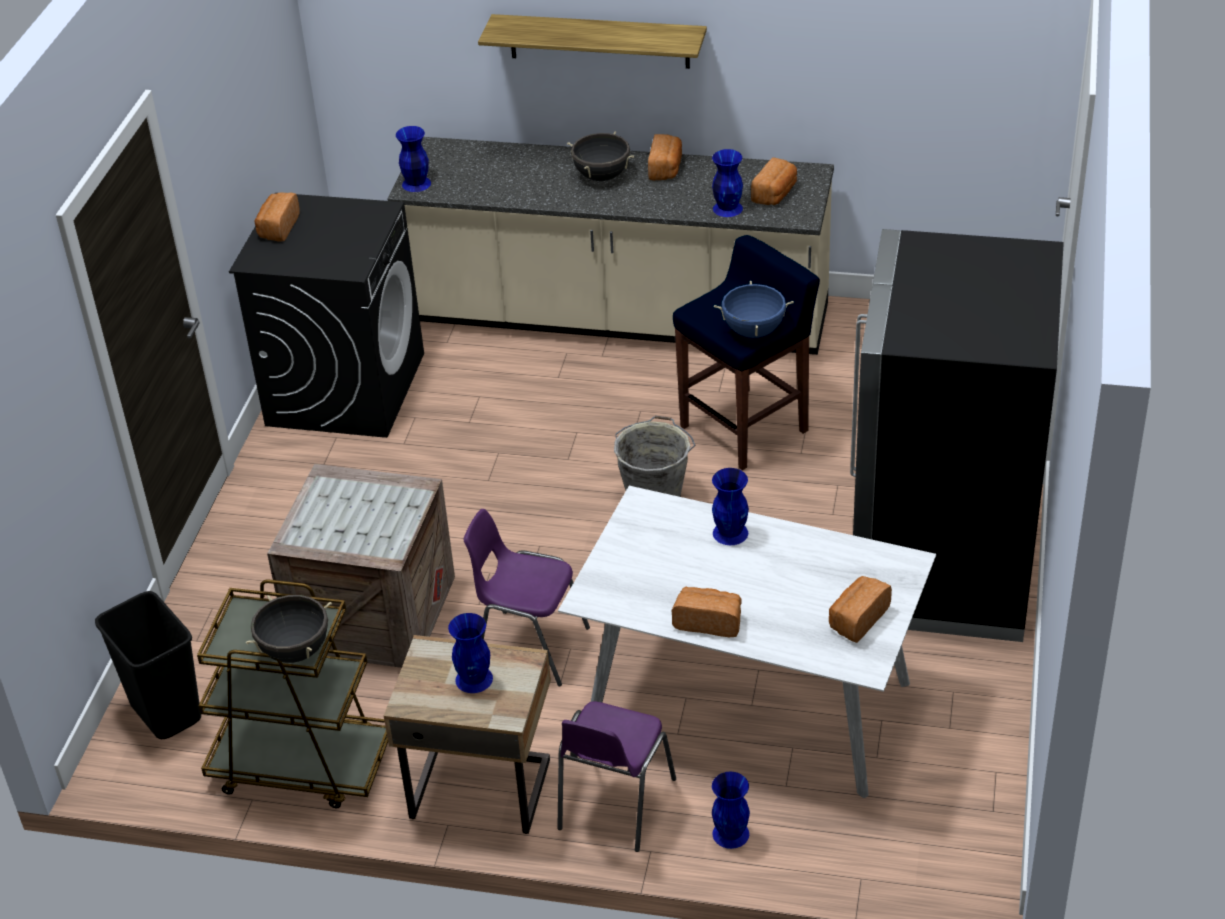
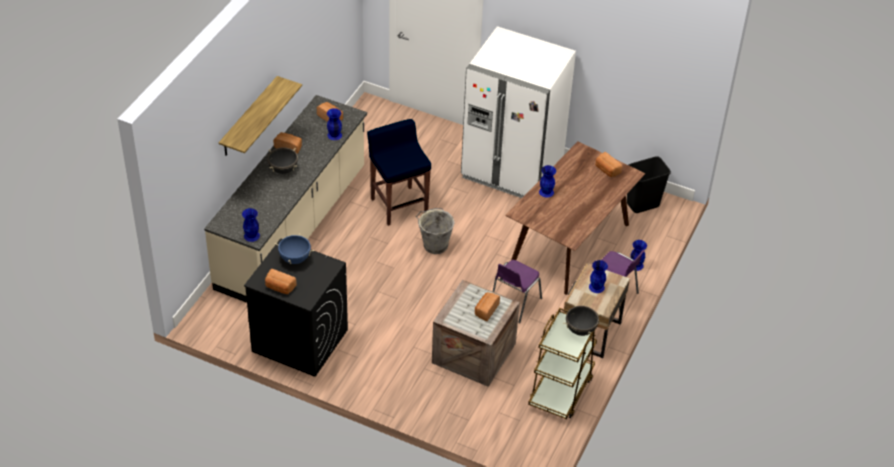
camera: 80 degrees left, 5 degrees up
(164, 712) = (513, 435): black trash can -> black trash can (642, 205)
(709, 622) = (595, 209): bread -> bread (486, 310)
(751, 702) = (569, 243): white dining table -> brown dining table
(753, 331) = (415, 155): blue cooking pot -> blue cooking pot (295, 259)
(942, 566) = (512, 170): black fridge -> white fridge

